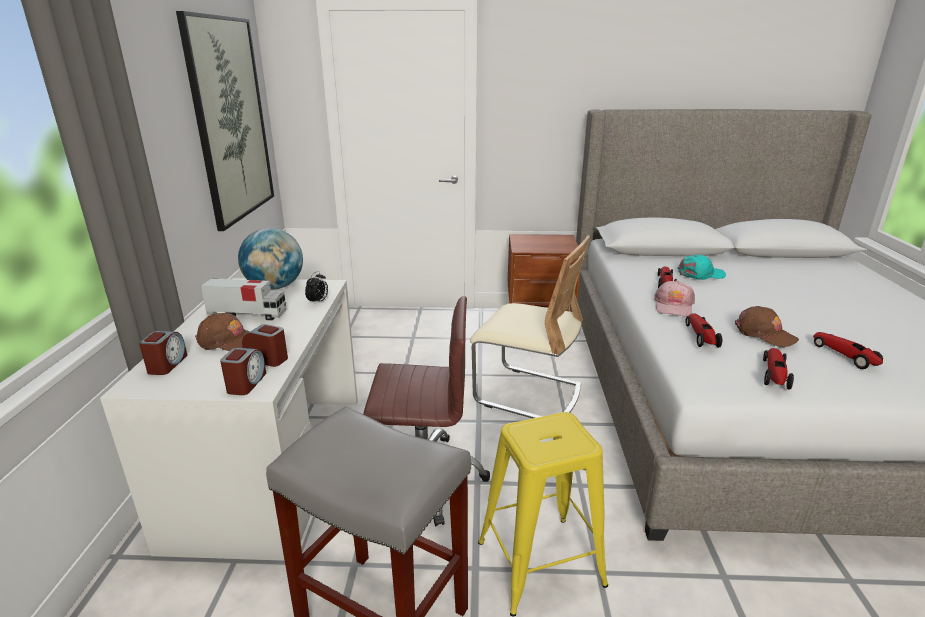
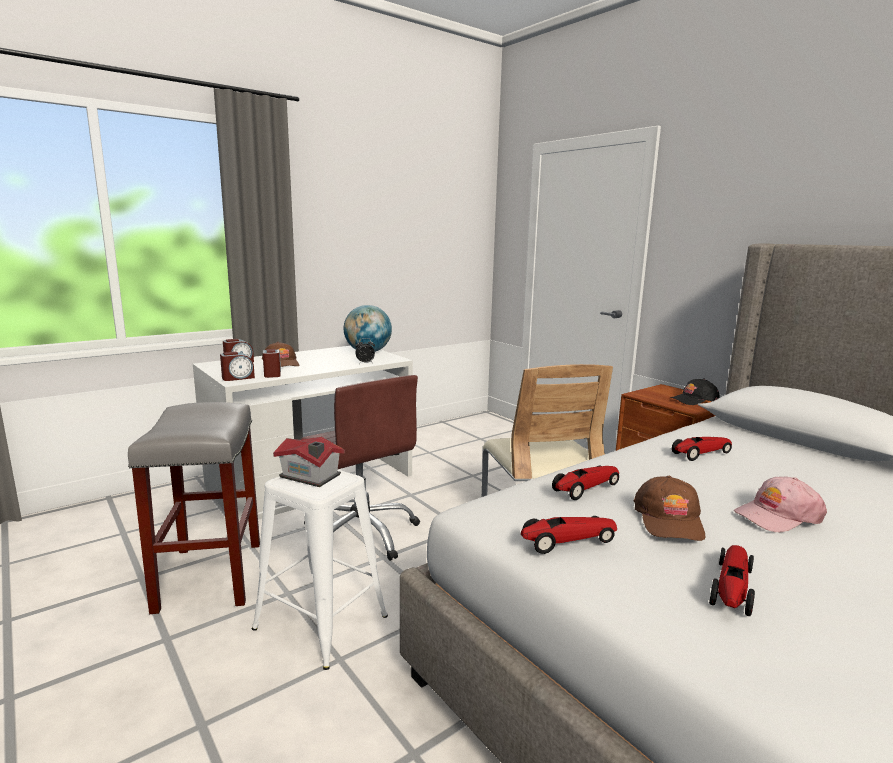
camera: 50 degrees right, 10 degrees down
(230, 120) = (429, 237): picture -> none
(248, 314) = (320, 357): toy truck -> none
(540, 563) = (321, 622): yellow stool -> white stool
(541, 437) = (310, 477): none -> toy house
(555, 241) = (694, 400): none -> black cap
(673, 306) = (643, 467): pink cap -> pink cap (777, 516)
(700, 274) = (778, 465): turquoise cap -> none

